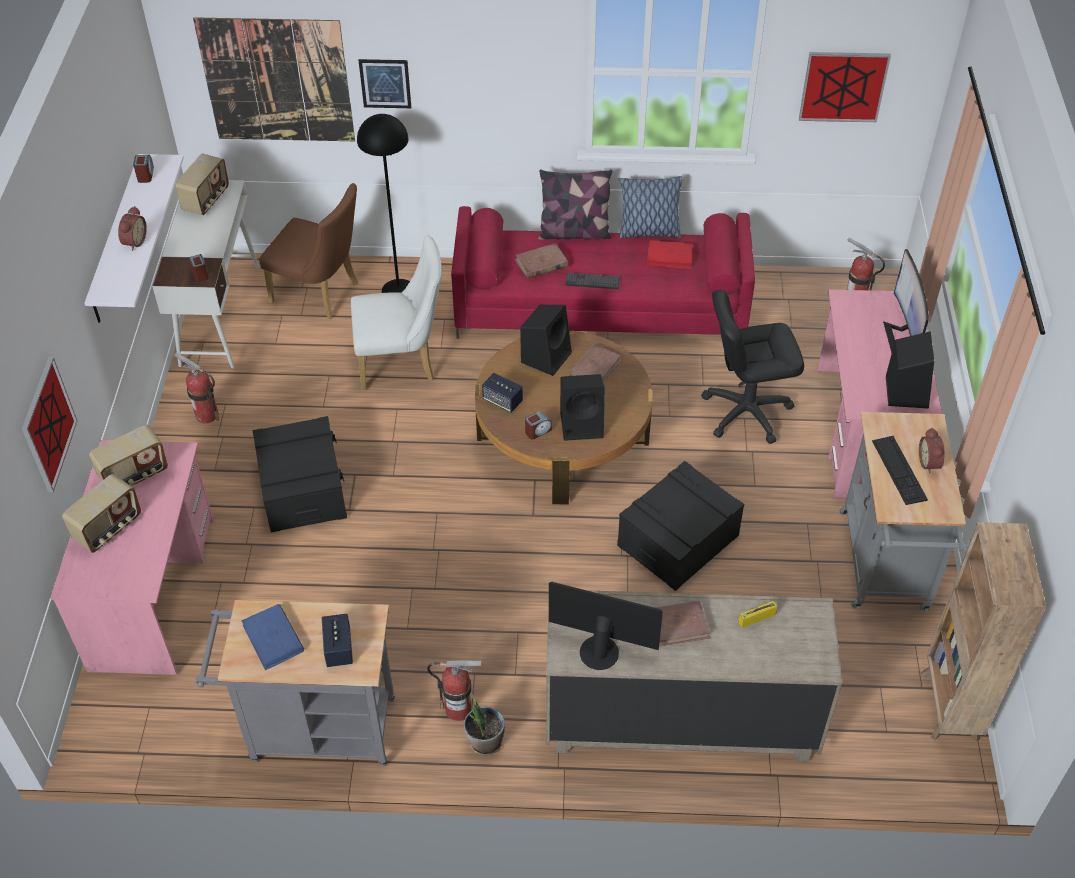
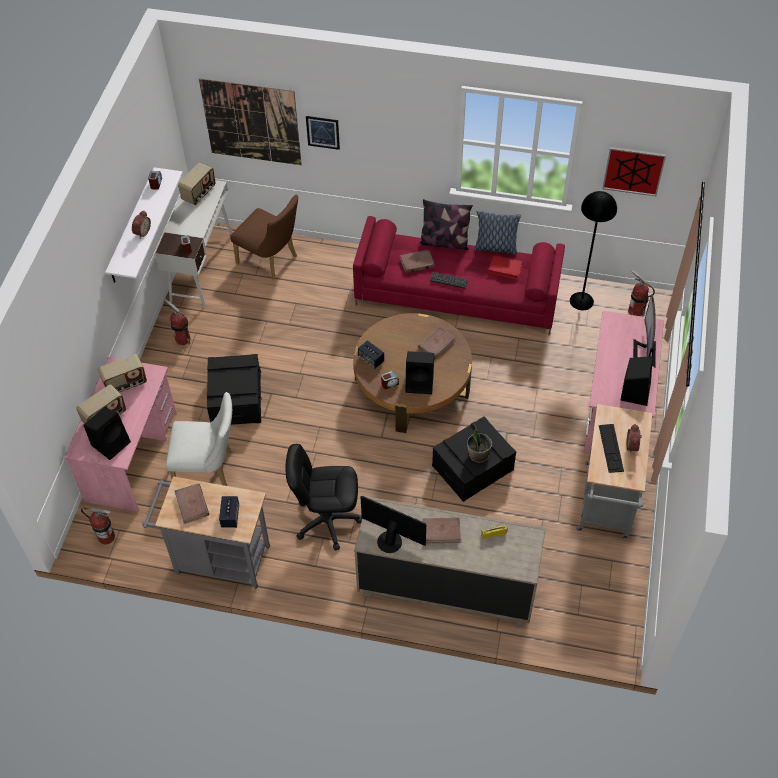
camera: 10 degrees right, 5 degrees up
(48, 424) = (73, 351): picture -> none
(273, 639) = (192, 504): blue book -> brown book
(399, 290) = (323, 264): black floor lamp -> black floor lamp (581, 301)
(403, 362) = (316, 318): white chair -> white chair (209, 469)
(458, 709) = (308, 559): fire extinguisher -> fire extinguisher (106, 537)
(485, 742) = (321, 583): potted plant -> potted plant (478, 455)
(546, 356) = (406, 331): black speaker -> black speaker (111, 442)
(746, 411) = (539, 383): black office chair -> black office chair (327, 520)
(949, 707) = (623, 605): brown bookcase -> none

